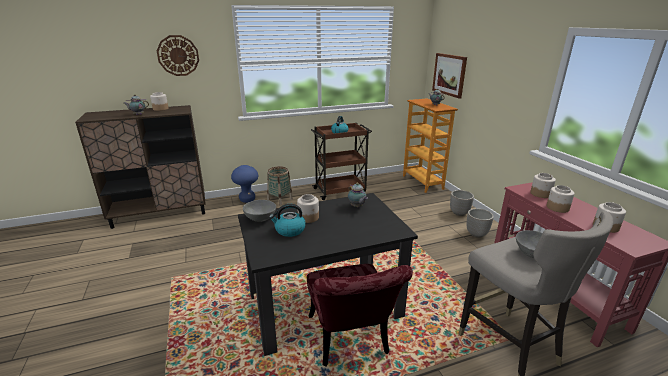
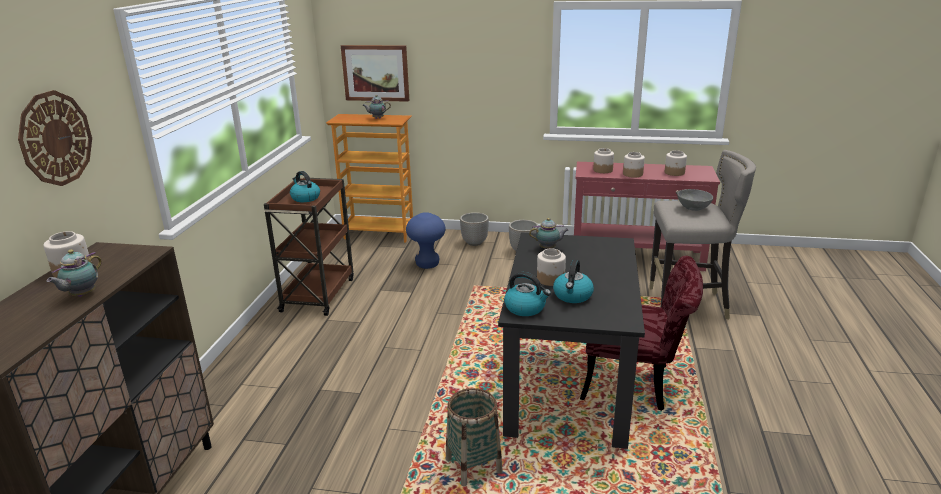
camera: 60 degrees left, 0 degrees up
(247, 200) = (225, 385): blue stool -> blue stool (427, 264)
(260, 218) = (526, 308): grey bowl -> kettle
(280, 199) = (272, 352): basket -> basket (473, 466)

